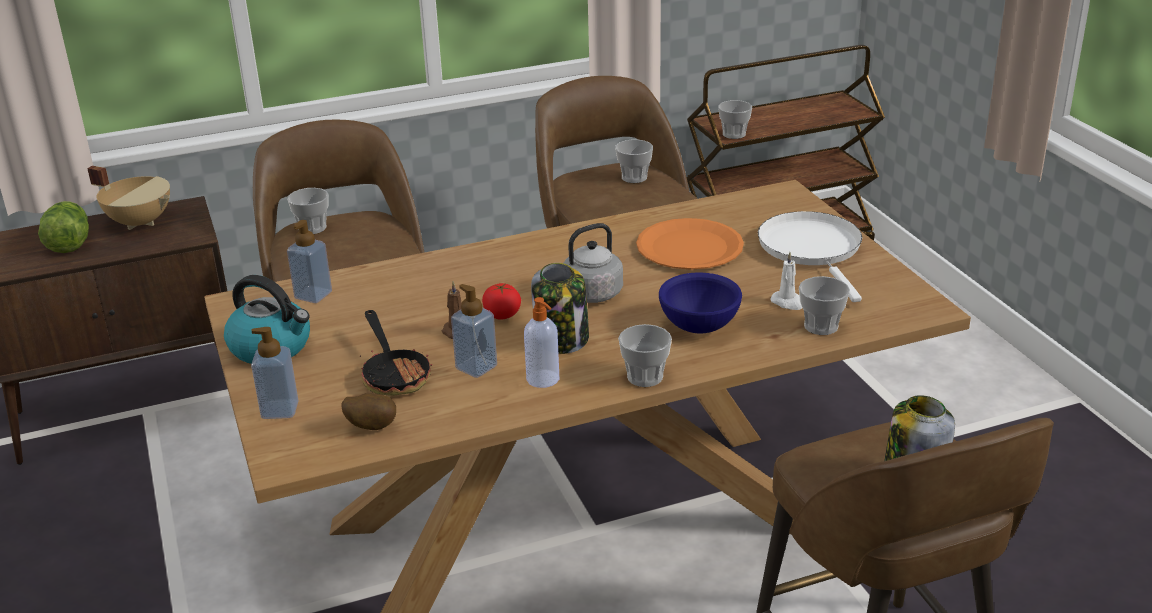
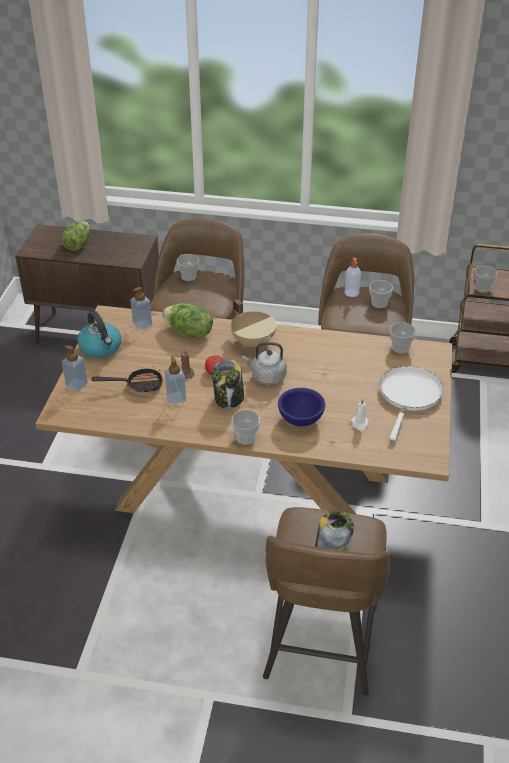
camera: 30 degrees right, 10 degrees up
(140, 222) = (117, 242): beige cooking pot -> beige cooking pot (253, 342)
(372, 426) = (105, 411): potato -> none
(394, 374) = (138, 386): frying pan -> frying pan turned 105 degrees counterclockwise
(404, 281) = (189, 332): none -> lettuce
(543, 379) = (199, 418): soap dispenser -> soap dispenser (351, 293)
(689, 247) = (345, 367): orange plate -> none
(821, 326) = (361, 446): cup -> cup (400, 348)

